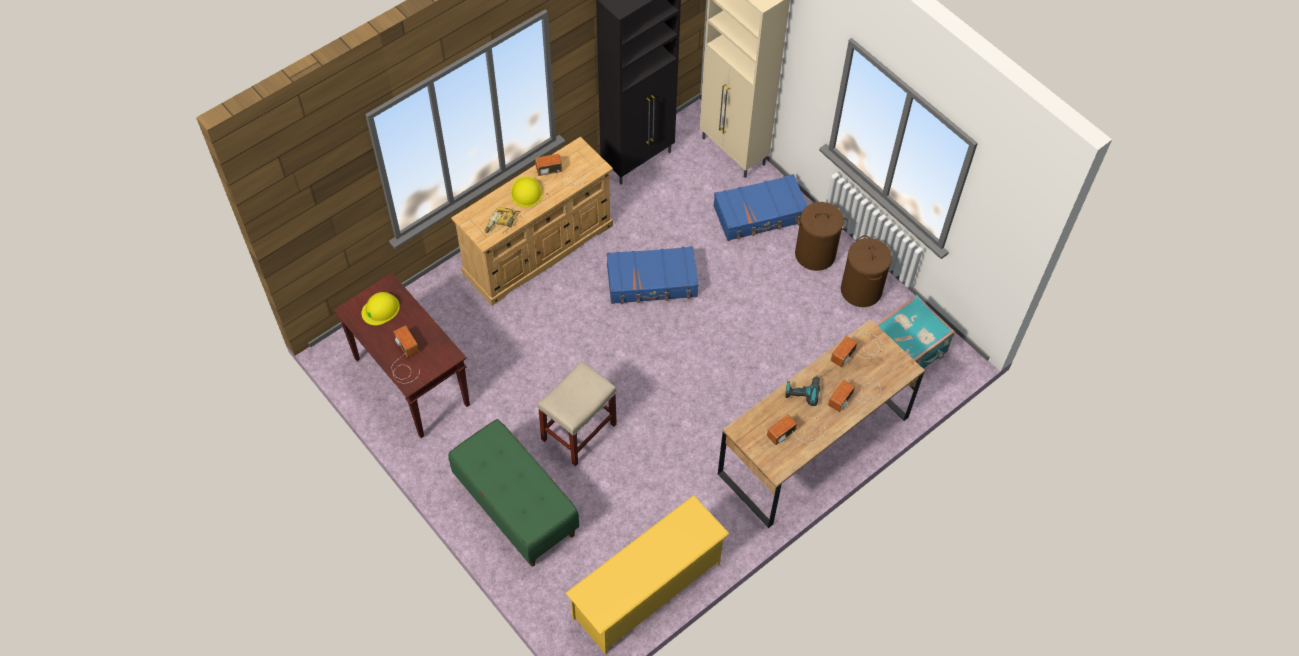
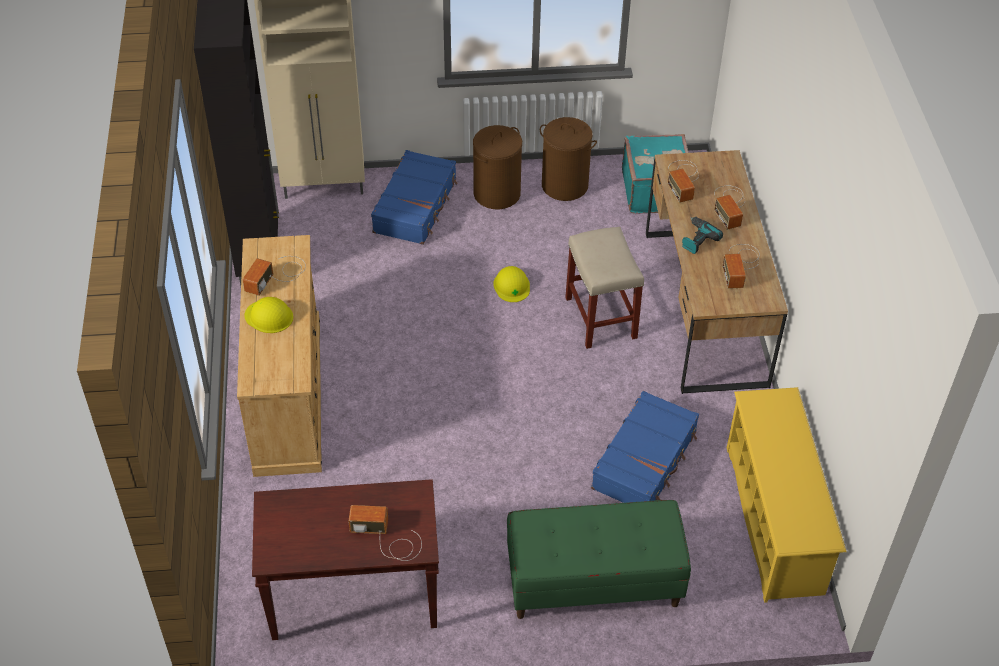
camera: 55 degrees left, 10 degrees down
(380, 309) = (296, 527): yellow hard hat -> yellow hard hat (512, 285)
(502, 224) = (290, 357): power drill -> none
(579, 431) = (544, 478): beige stool -> beige stool (600, 317)
(652, 282) = (417, 325): blue suitcase -> blue suitcase (645, 460)

